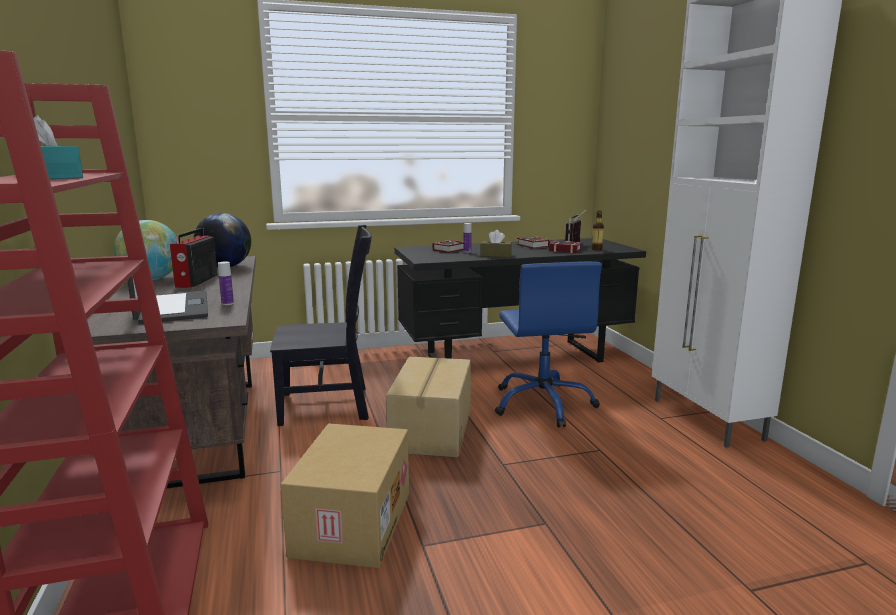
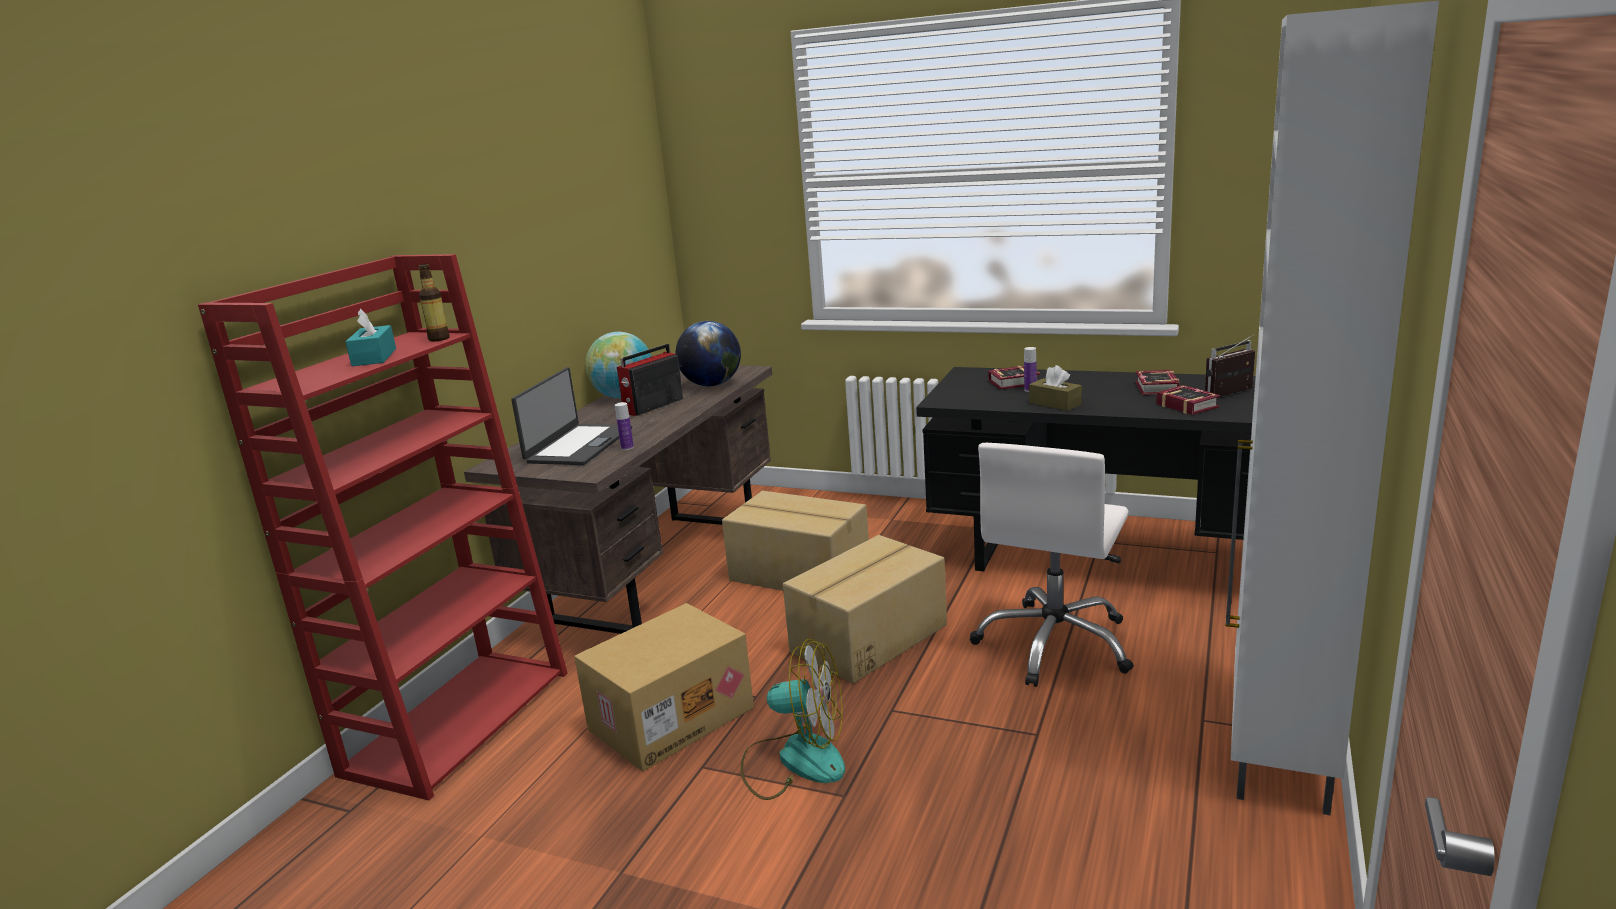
camera: 40 degrees right, 5 degrees up
(329, 406) = (799, 574): black chair -> cardboard box
(484, 515) = (795, 760): none -> fan
(543, 404) = (1055, 644): blue office chair -> white office chair
(596, 249) = (1248, 409): bottle -> bottle (439, 339)

